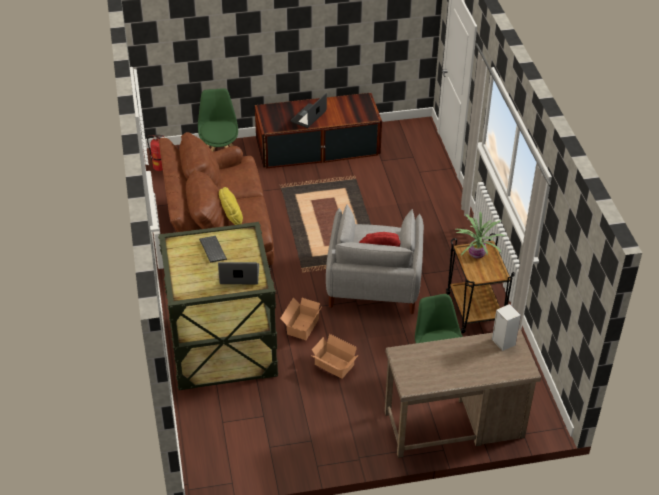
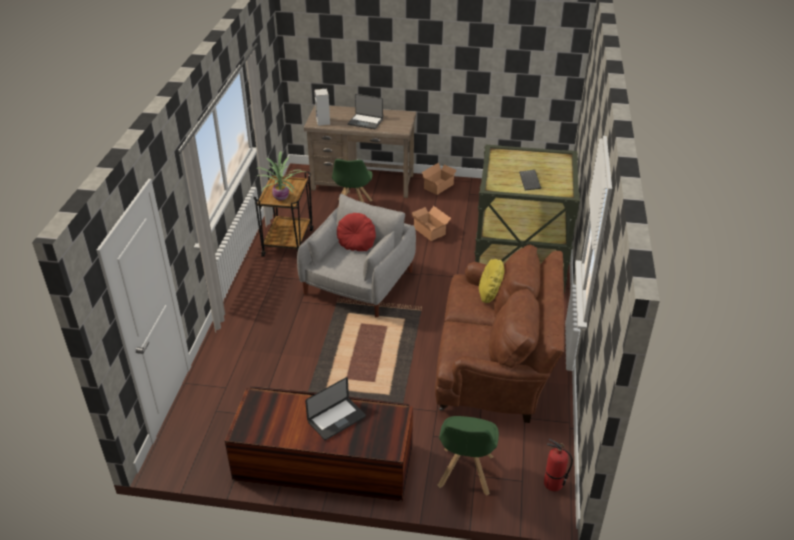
camera: 160 degrees left, 5 degrees down
(239, 275) = (511, 159): laptop -> laptop (365, 122)
(301, 326) = (444, 262): cardboard box -> cardboard box (440, 186)

